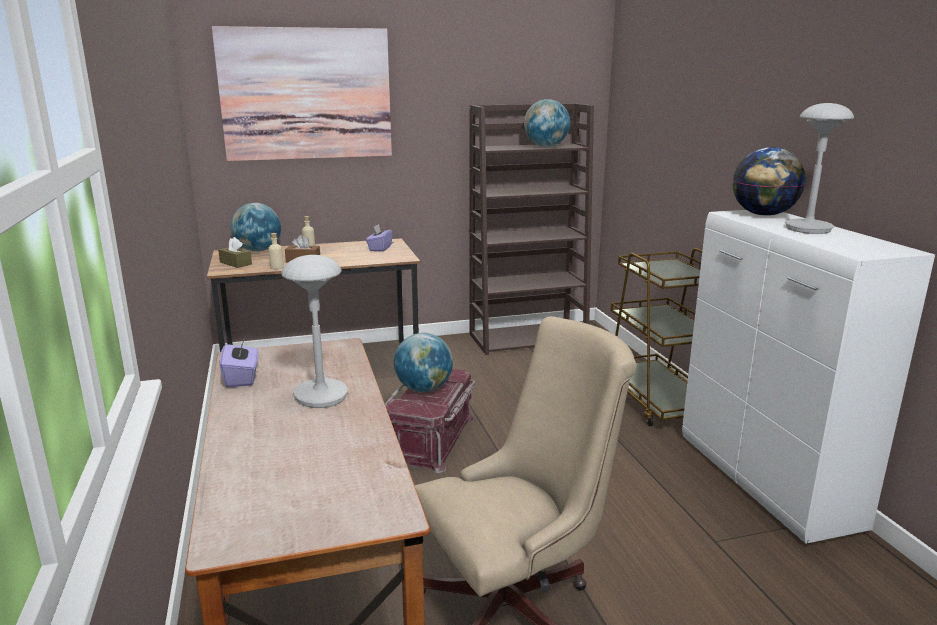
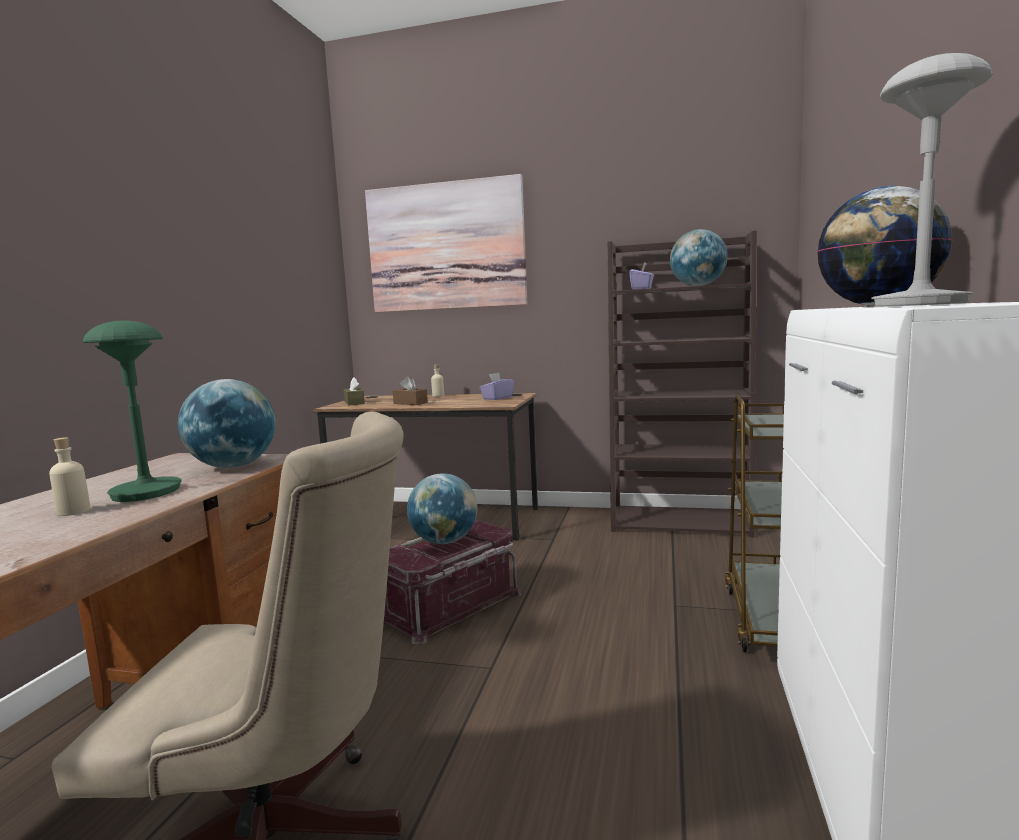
camera: 30 degrees right, 10 degrees down
(242, 378) = (134, 471): purple tissue box -> purple tissue box (642, 289)
(258, 250) = (392, 396): globe -> globe (233, 466)
(277, 267) = (378, 406): beige bottle -> beige bottle (73, 511)
(320, 395) = (146, 492): grey table lamp -> green table lamp

